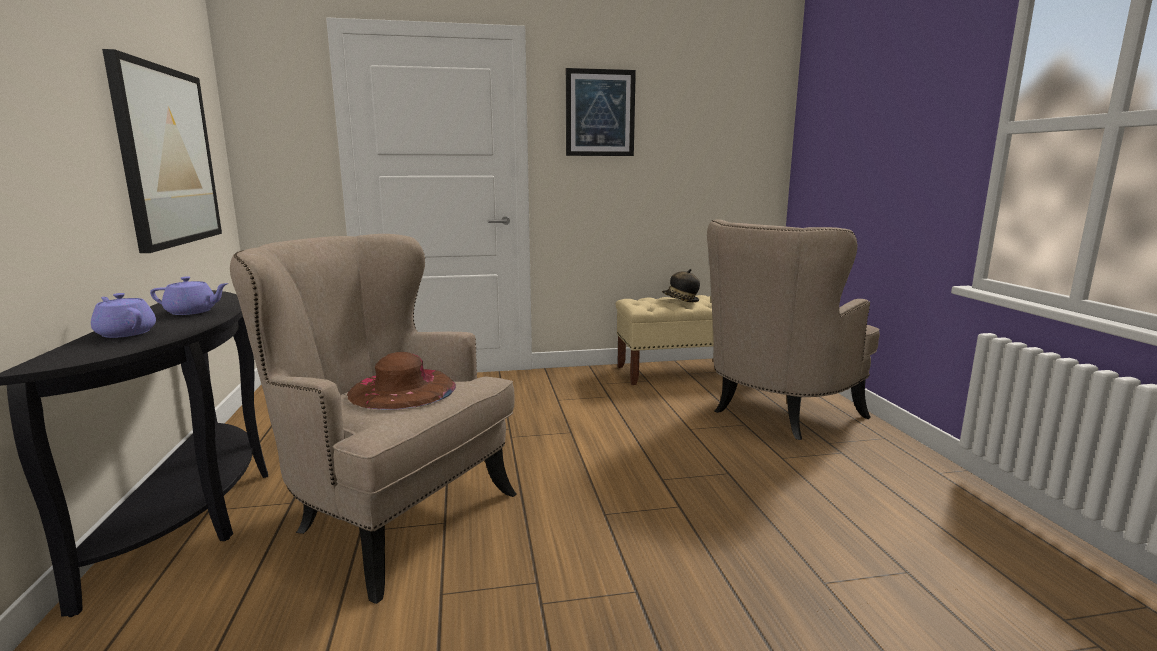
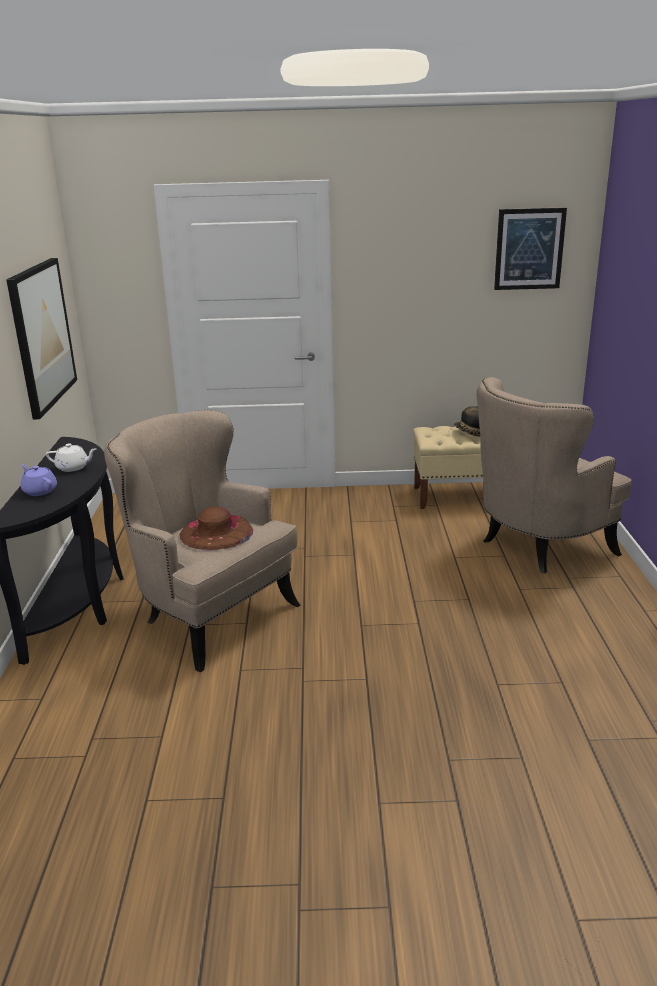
camera: 10 degrees right, 10 degrees up
(192, 312) = (73, 467): purple teapot -> white teapot
(600, 113) = (399, 256): picture -> picture (529, 249)

